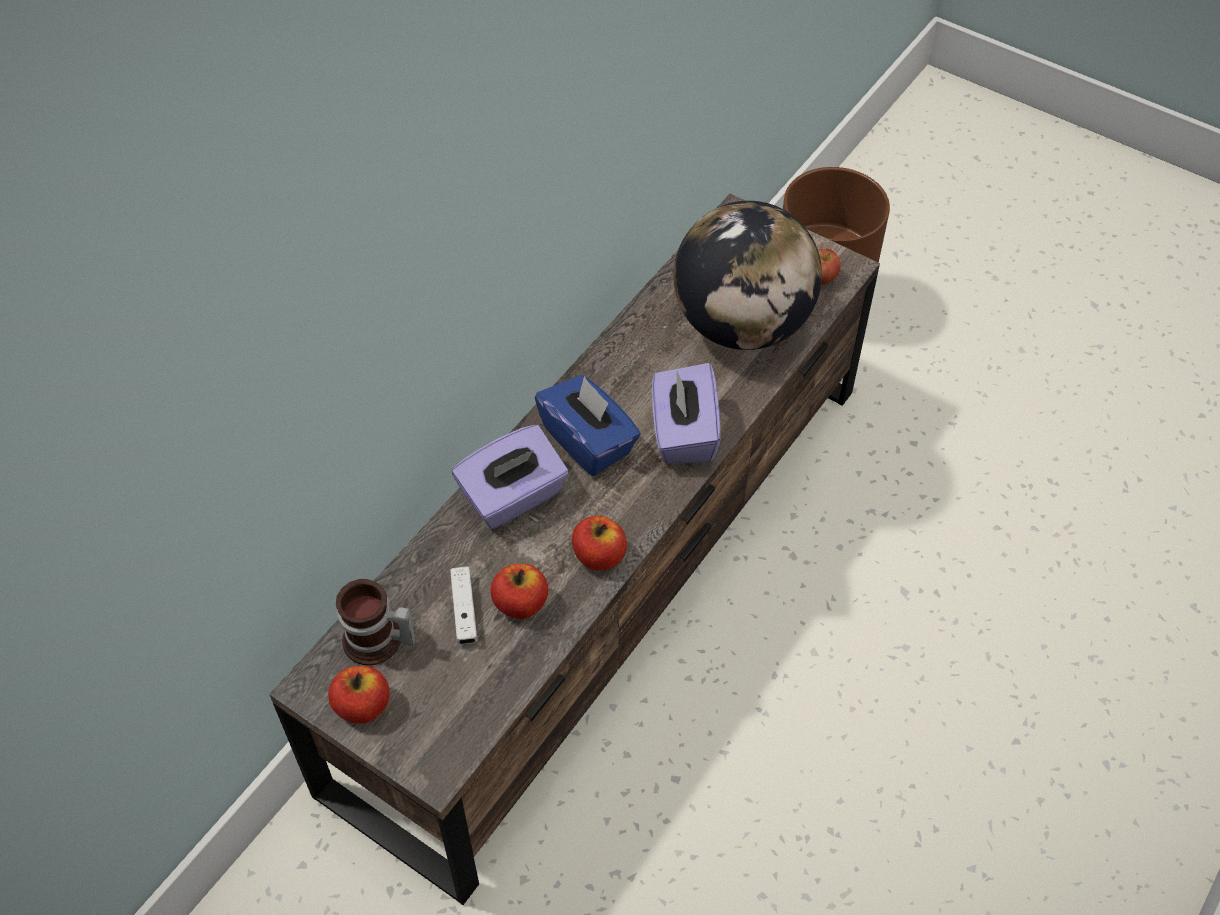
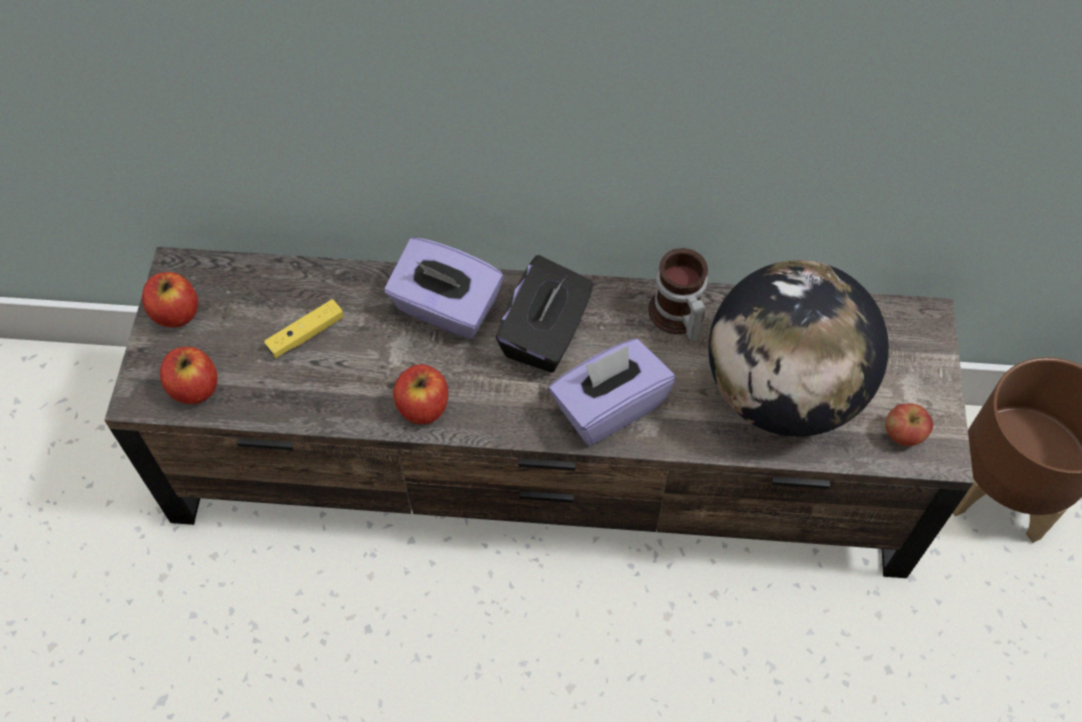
camera: 60 degrees right, 5 degrees up
(377, 643) = (240, 291): mug -> mug (676, 316)
(464, 611) = (306, 334): white game controller -> yellow game controller
(520, 603) = (336, 372): apple -> apple (194, 388)
(588, 441) = (546, 334): blue tissue box -> black tissue box

